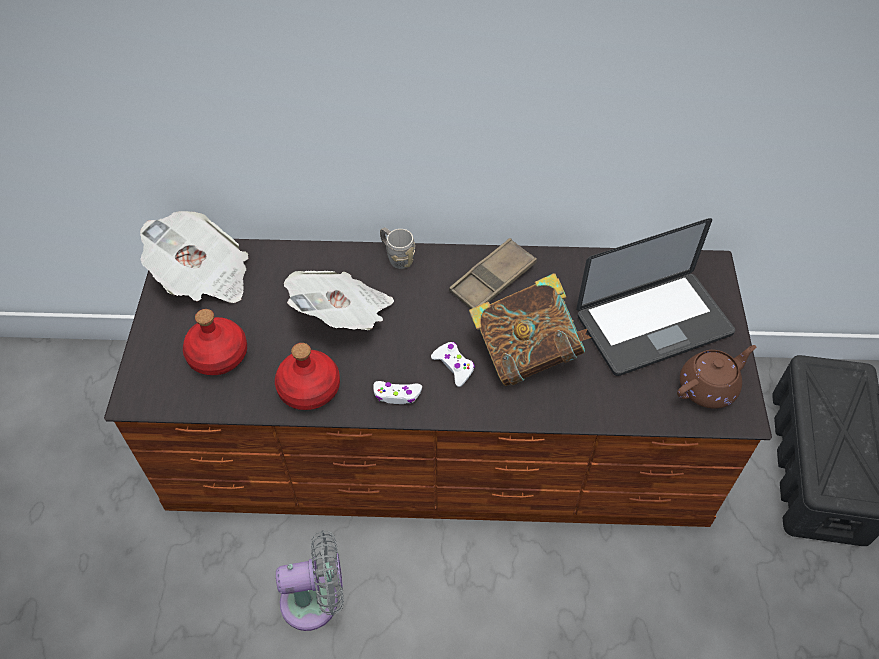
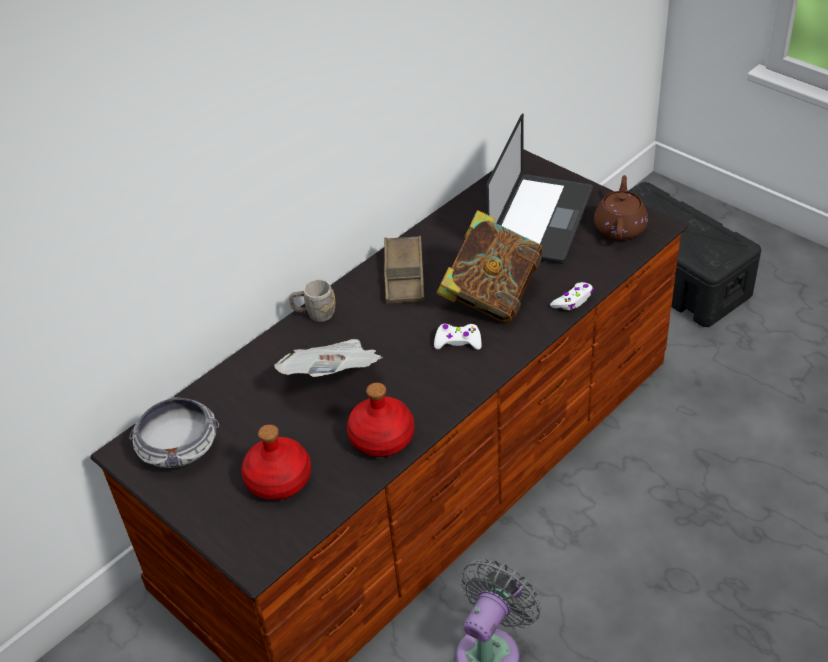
camera: 45 degrees left, 10 degrees down
(203, 277) = (179, 446): newspaper -> bowl
(397, 395) = (448, 388): white game controller -> white game controller (573, 301)

